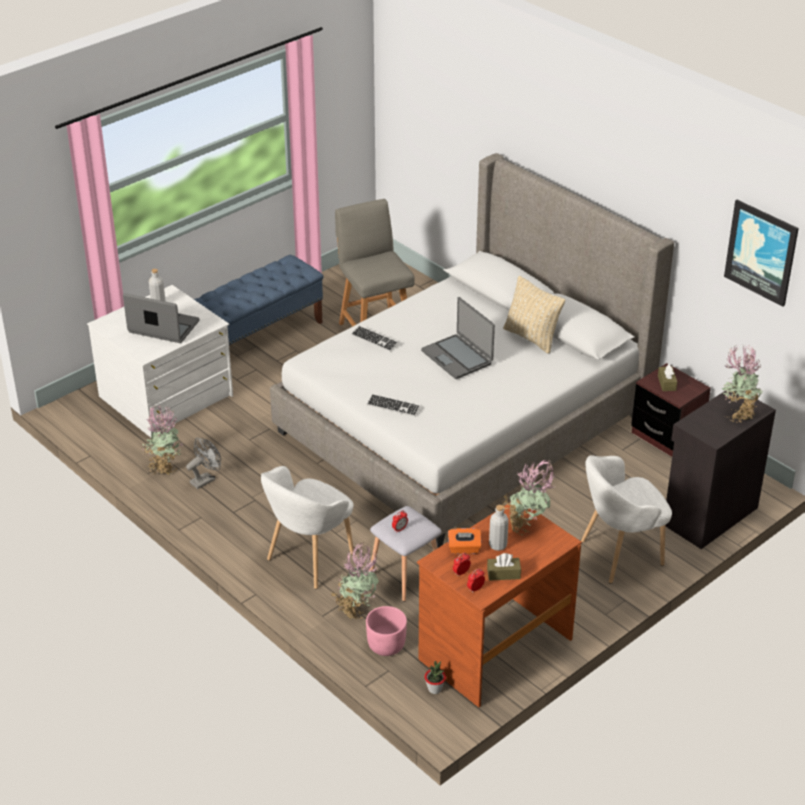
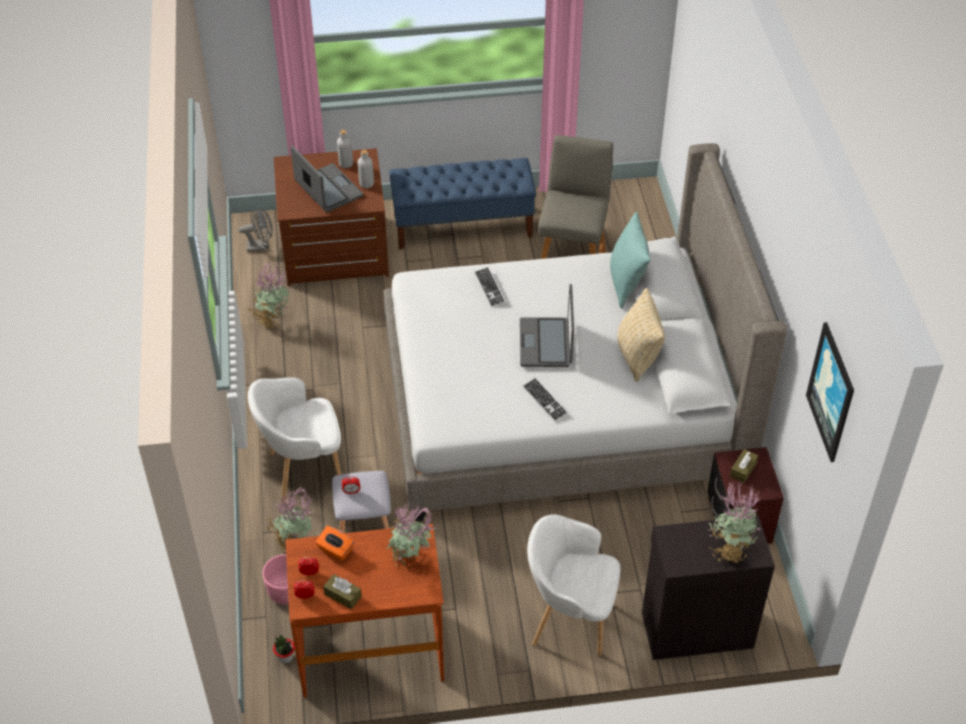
camera: 35 degrees right, 10 degrees up
(167, 397) = (335, 252): white dresser -> brown dresser
(205, 479) = (293, 349): grey fan -> grey fan (261, 246)
(393, 406) = (439, 367): keyboard -> keyboard (545, 400)
(473, 296) = (626, 283): none -> turquoise pillow
(498, 545) = (367, 563): grey bottle -> grey bottle (366, 184)

